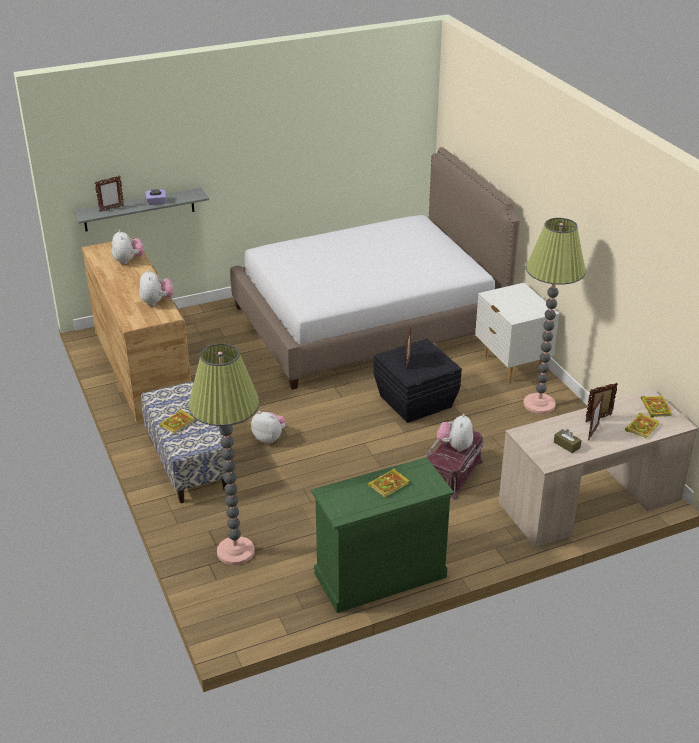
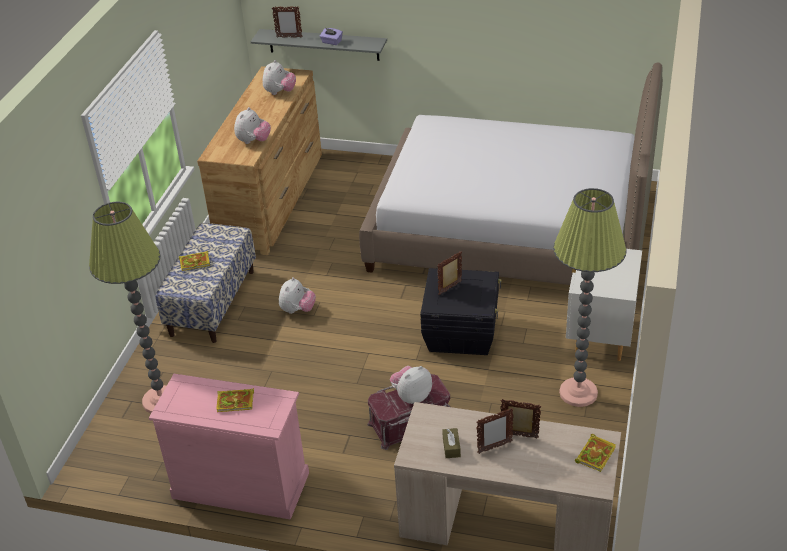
camera: 40 degrees right, 5 degrees up
(269, 438) = (297, 310): plush toy -> plush toy turned 45 degrees clockwise
(380, 575) = (241, 485): green dresser -> pink dresser
(642, 427) = (552, 467): book -> none

